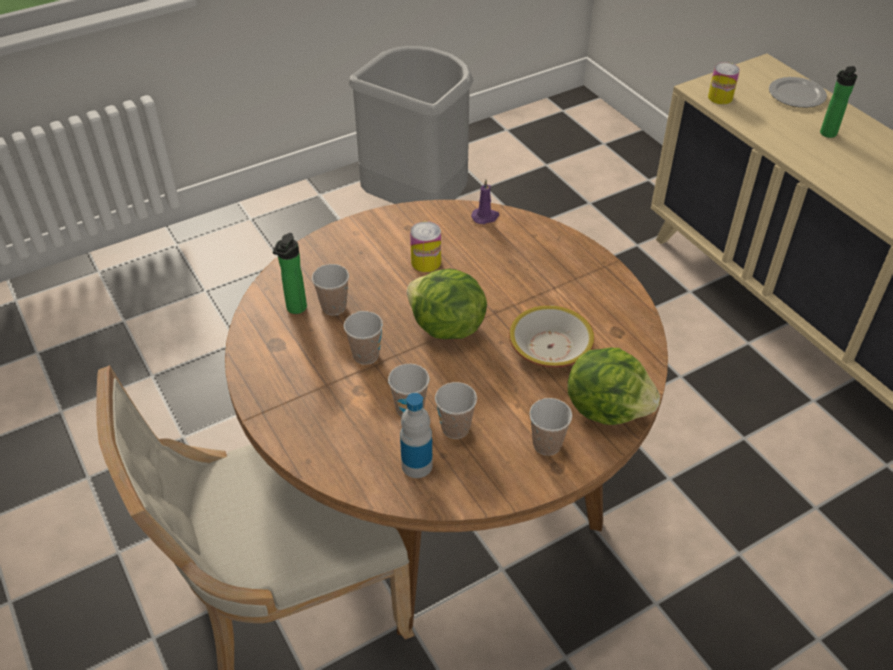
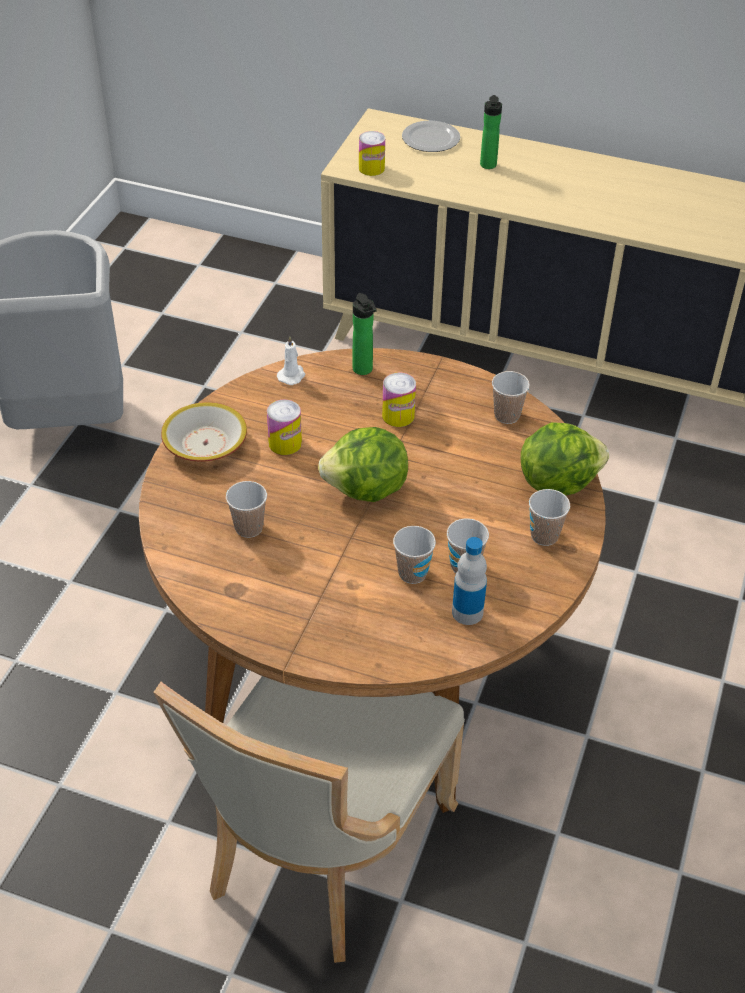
camera: 40 degrees left, 0 degrees up
(295, 309) = (215, 550): bottle -> bottle (364, 371)
(366, 355) = (326, 552): cup -> cup (507, 415)
(485, 217) = (292, 375): purple candle -> white candle
(532, 286) = (398, 416): none -> can
(550, 347) = (466, 459): bowl -> bowl (205, 444)

